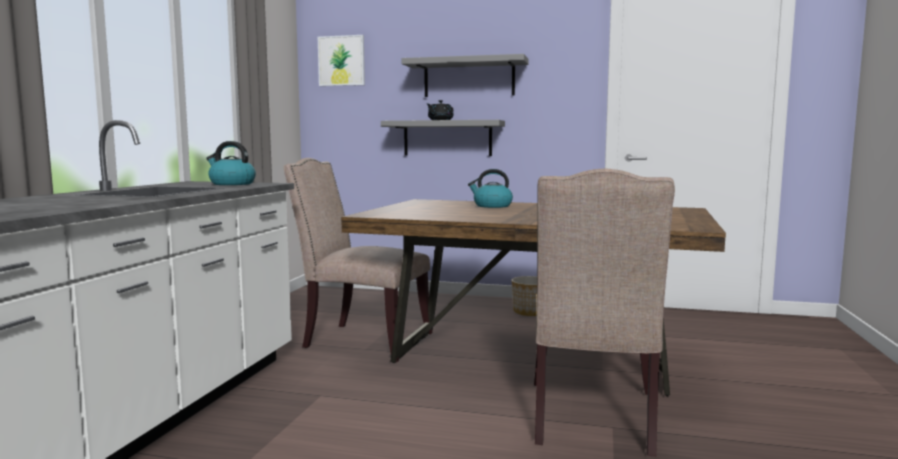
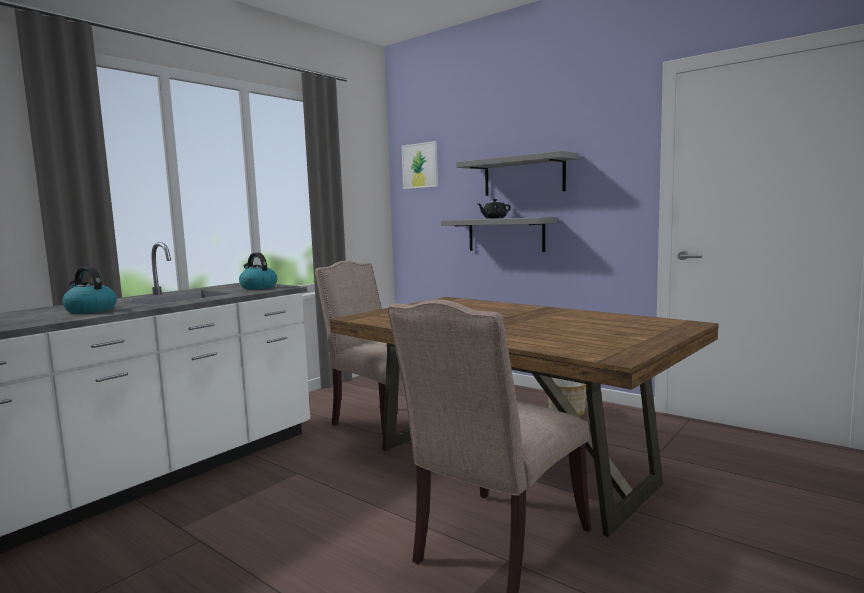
camera: 25 degrees right, 0 degrees up
(492, 206) = (489, 310): kettle -> kettle (90, 310)

